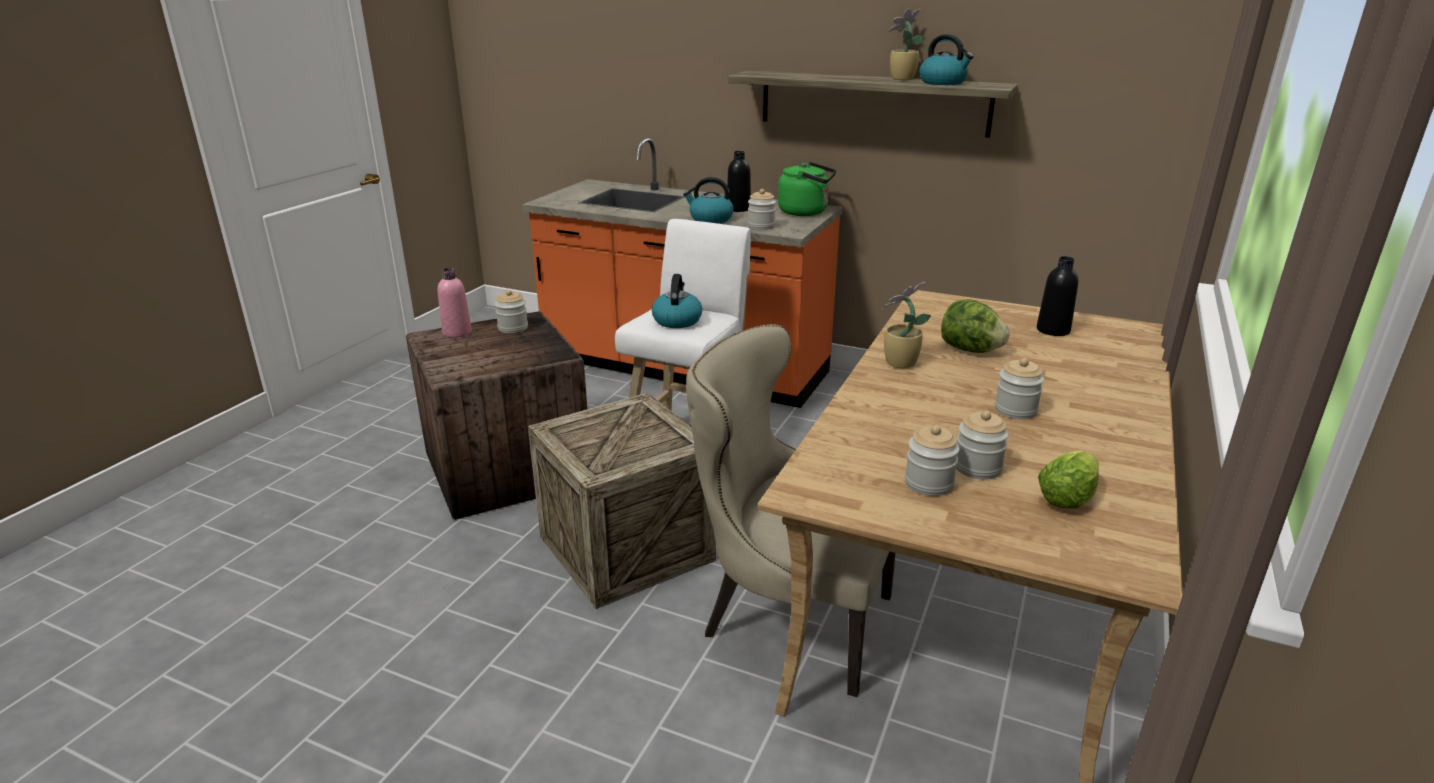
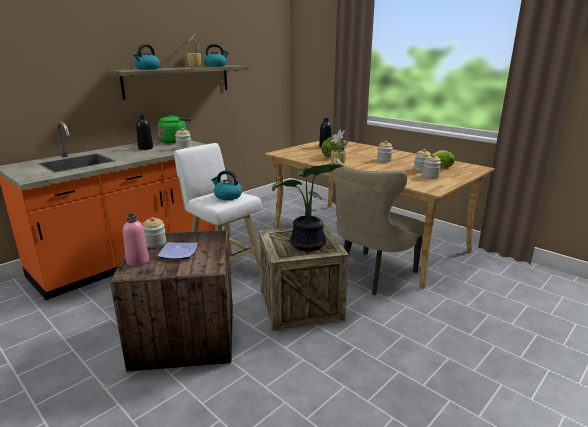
camera: 70 degrees left, 5 degrees down
(486, 348) = (179, 253): none -> plate
(603, 444) = (307, 246): none -> potted plant
(710, 219) = (154, 154): kettle -> kettle (148, 69)

